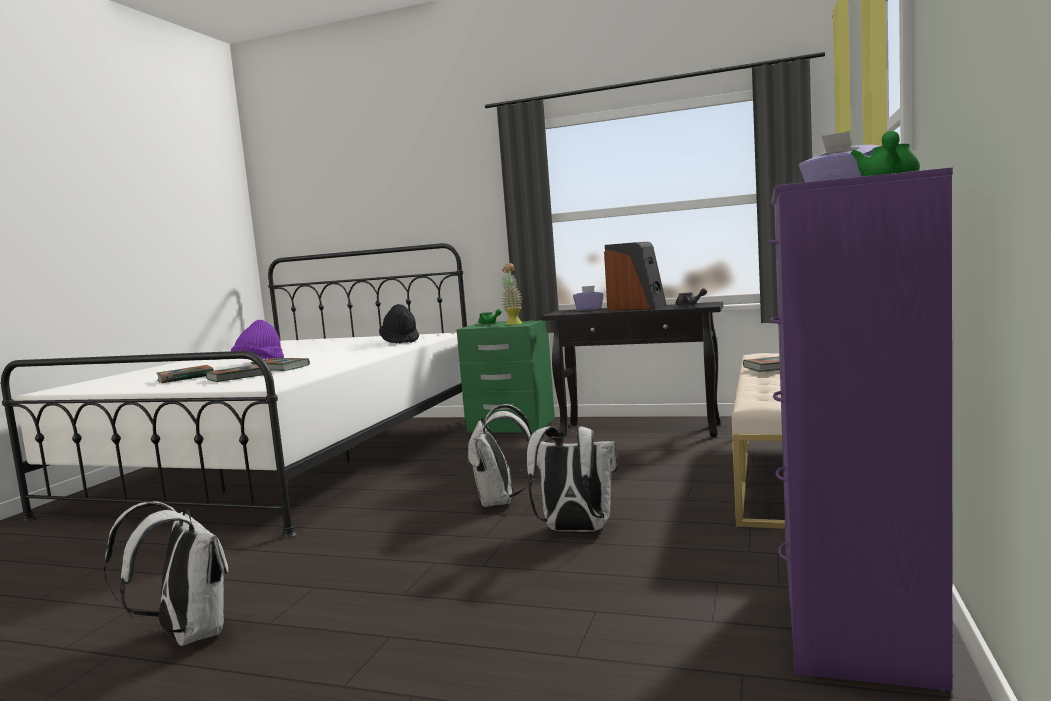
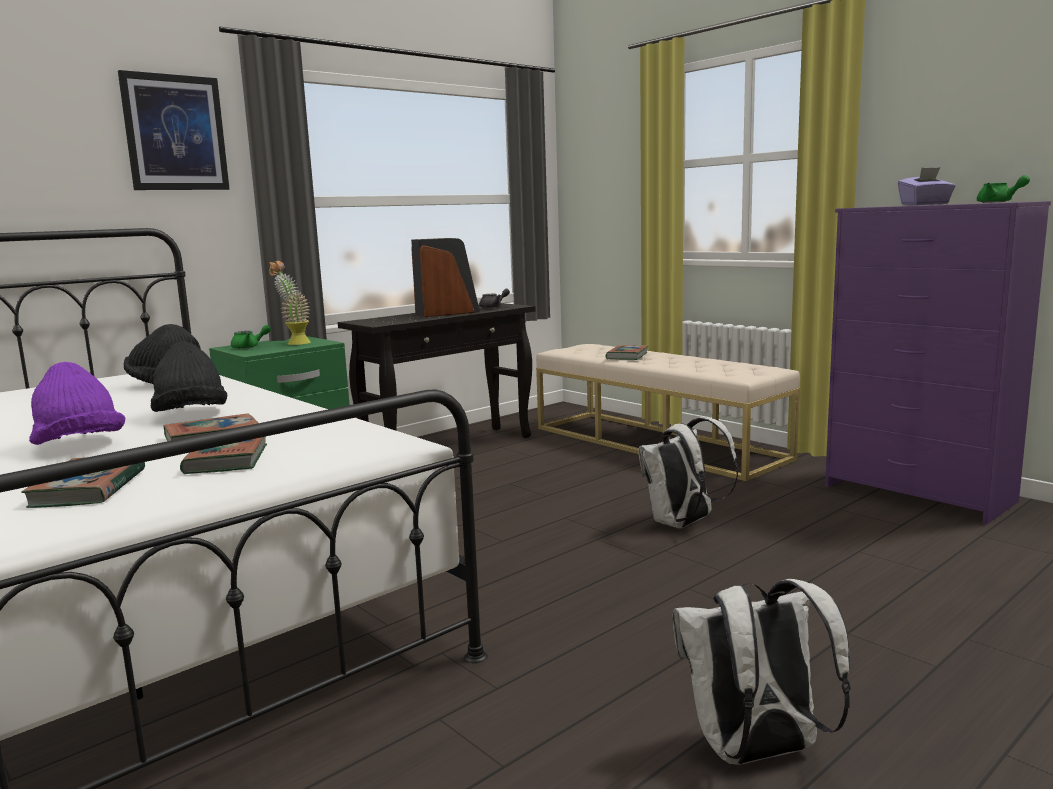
camera: 60 degrees left, 5 degrees up
(328, 357) = (191, 415): none -> black hat
(467, 180) = (175, 133): none -> picture
(500, 501) = (556, 534): white backpack -> none
(589, 309) = (384, 317): purple tissue box -> none

